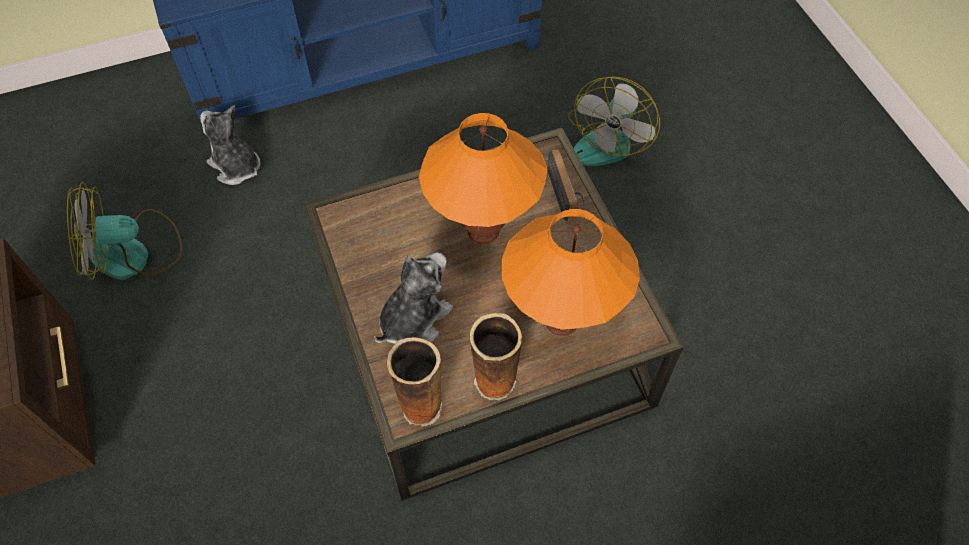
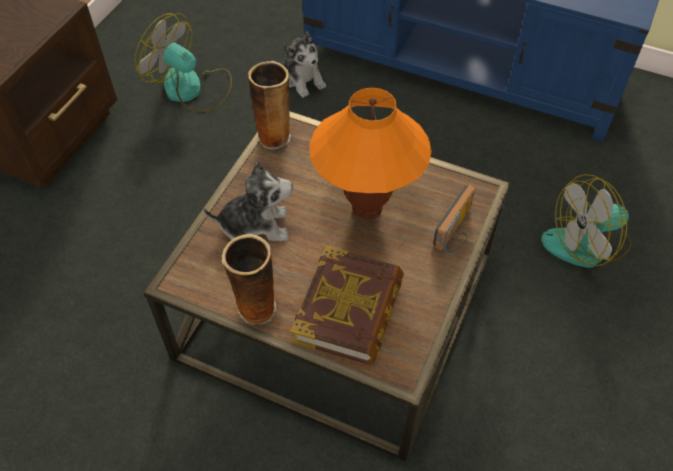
camera: 45 degrees right, 5 degrees down
(236, 167) = (302, 80): plush toy -> plush toy turned 150 degrees clockwise
(420, 405) = (195, 282): vase -> vase (274, 136)
(562, 321) = (349, 310): orange table lamp -> book

